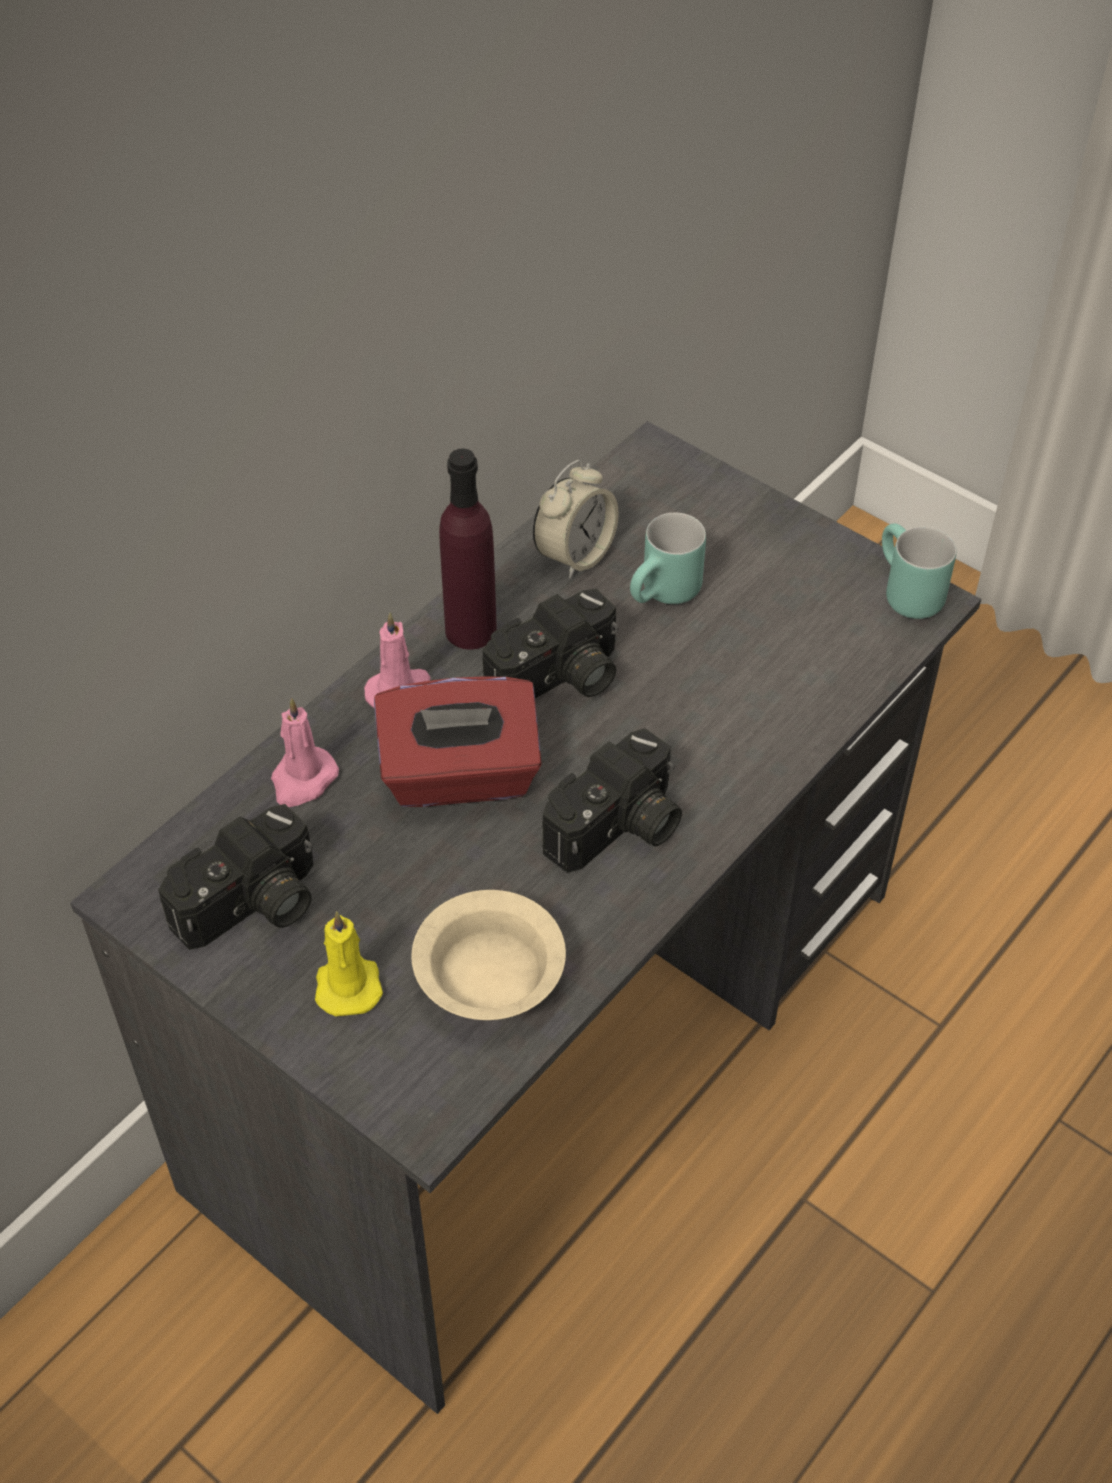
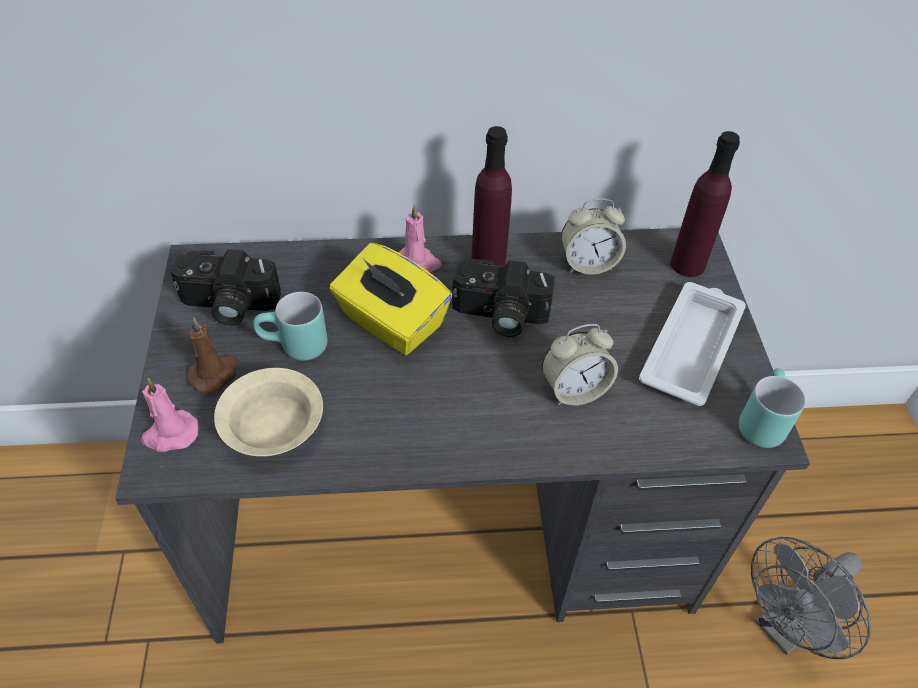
camera: 45 degrees right, 0 degrees up
(303, 780) = (323, 268): pink candle -> pink candle (170, 434)
(348, 983) = (215, 373): yellow candle -> brown candle
(460, 776) = (391, 322): red tissue box -> yellow tissue box
(619, 830) = (428, 412): camera -> none
(666, 596) = (610, 318): turquoise mug -> turquoise mug (294, 348)
(669, 483) = (687, 264): none -> purple bottle
(721, 695) = (574, 390): none -> alarm clock
(771, 567) = (692, 346): none -> white tray
(972, 836) = (785, 627): none -> grey fan

